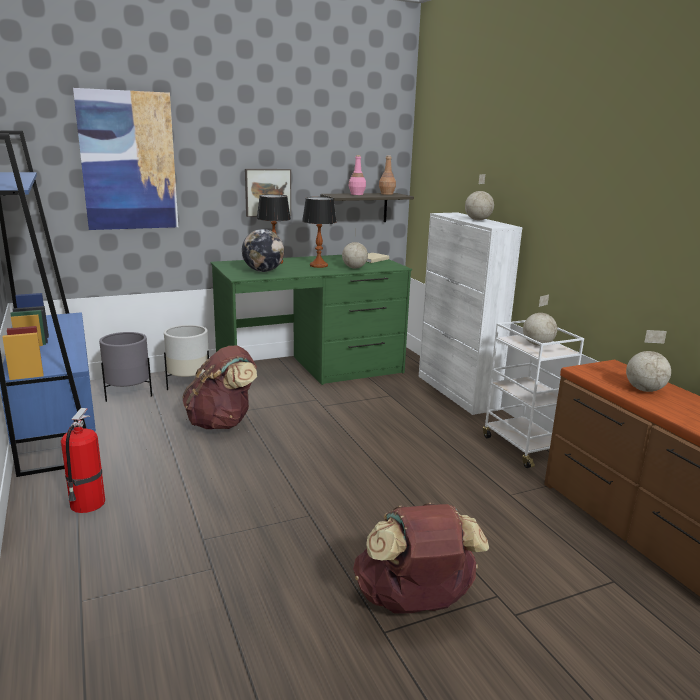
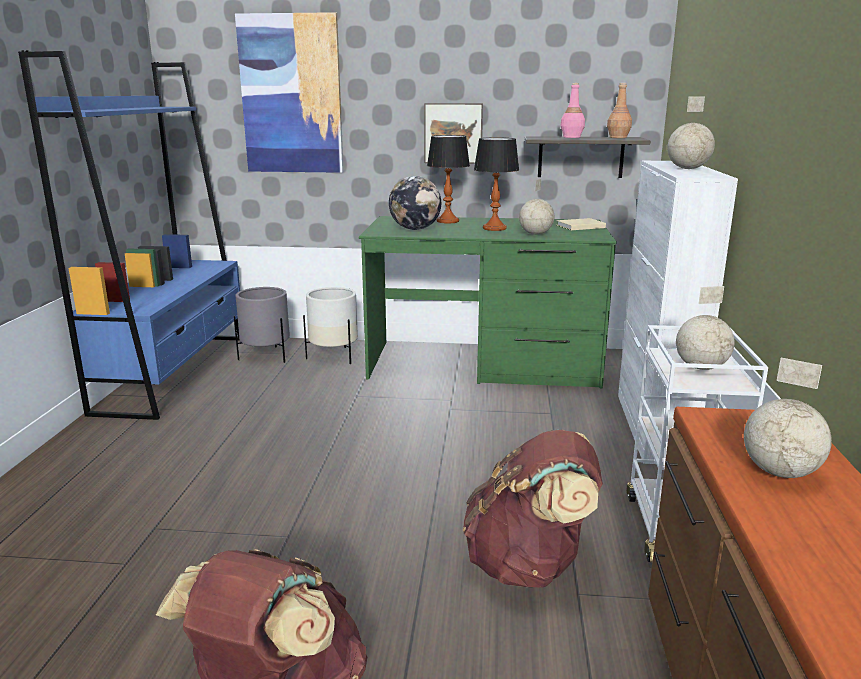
camera: 30 degrees right, 0 degrees up
(87, 504) = (104, 458): fire extinguisher -> none
(222, 423) = (319, 405): brown backpack -> brown backpack (529, 565)

